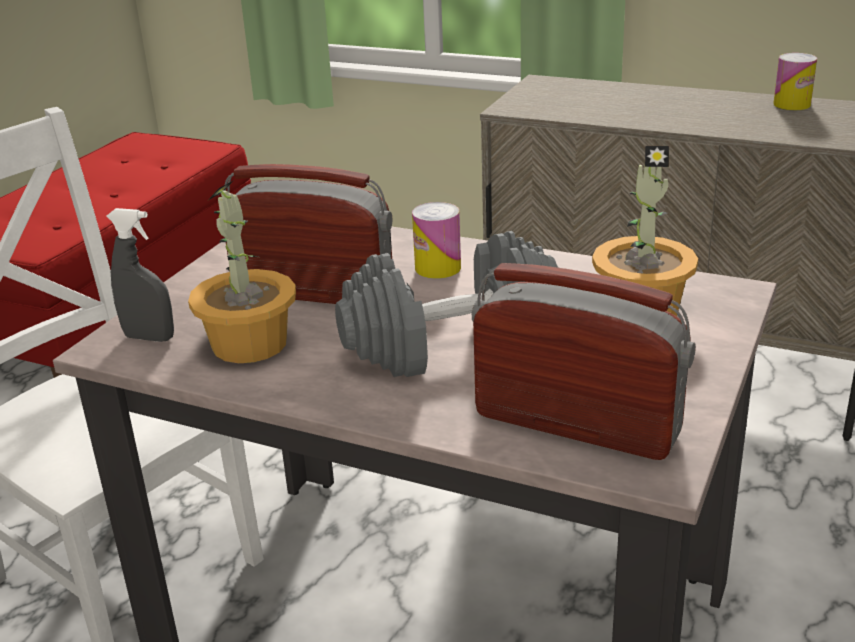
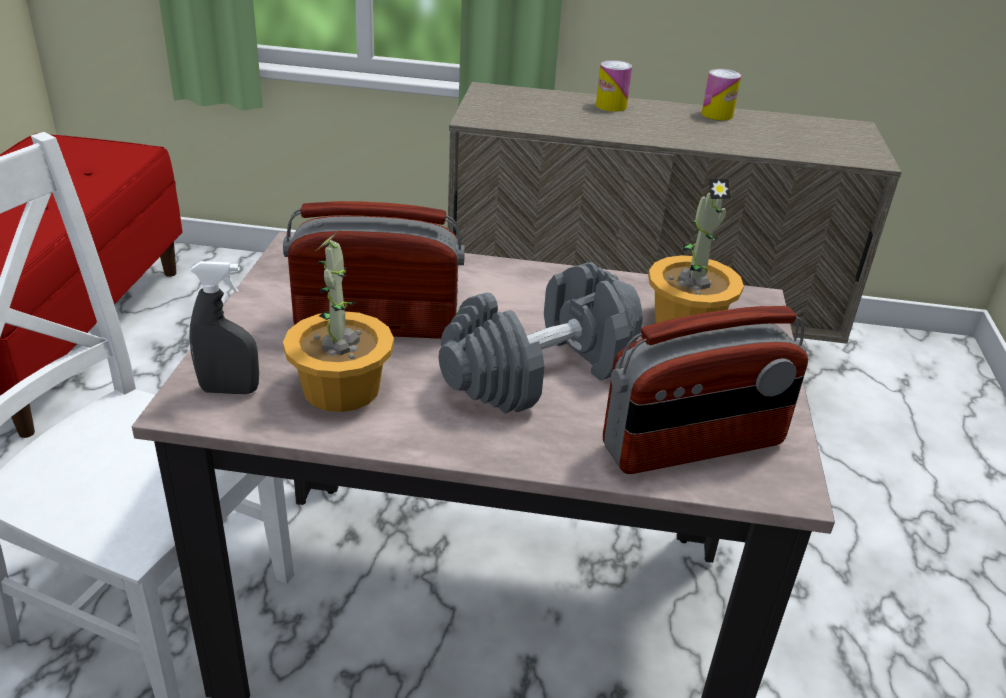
camera: 20 degrees left, 5 degrees up
(438, 268) = (484, 291): can -> can (611, 106)
(577, 424) = (694, 446): radio -> radio turned 150 degrees clockwise

